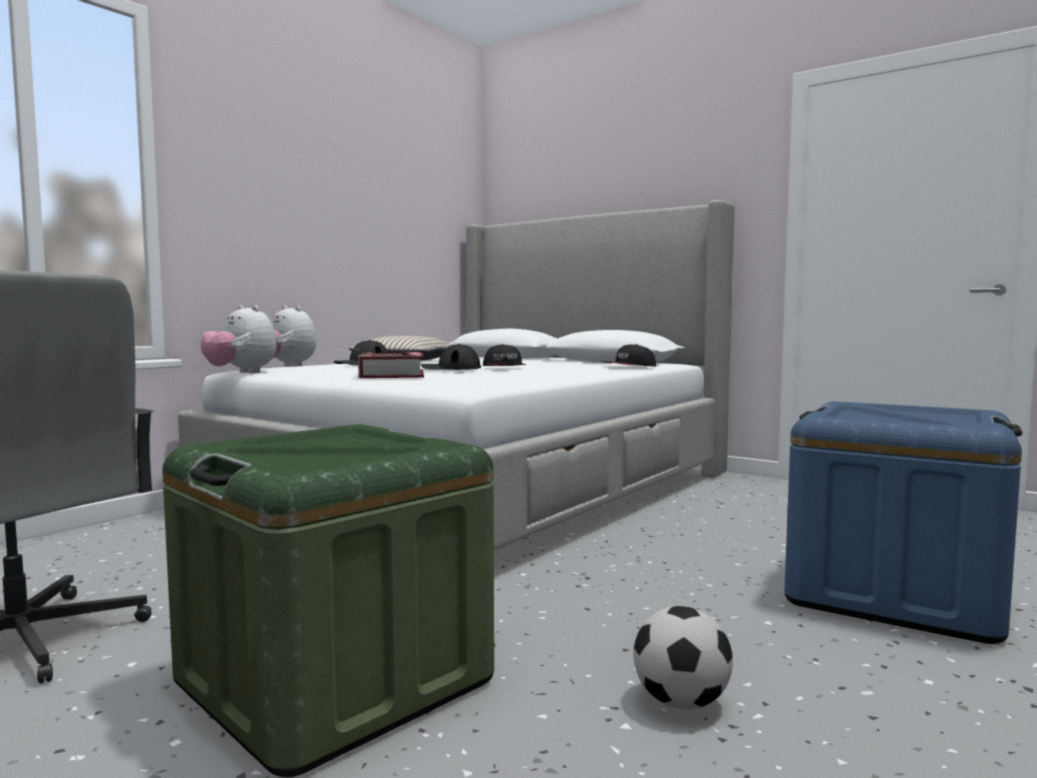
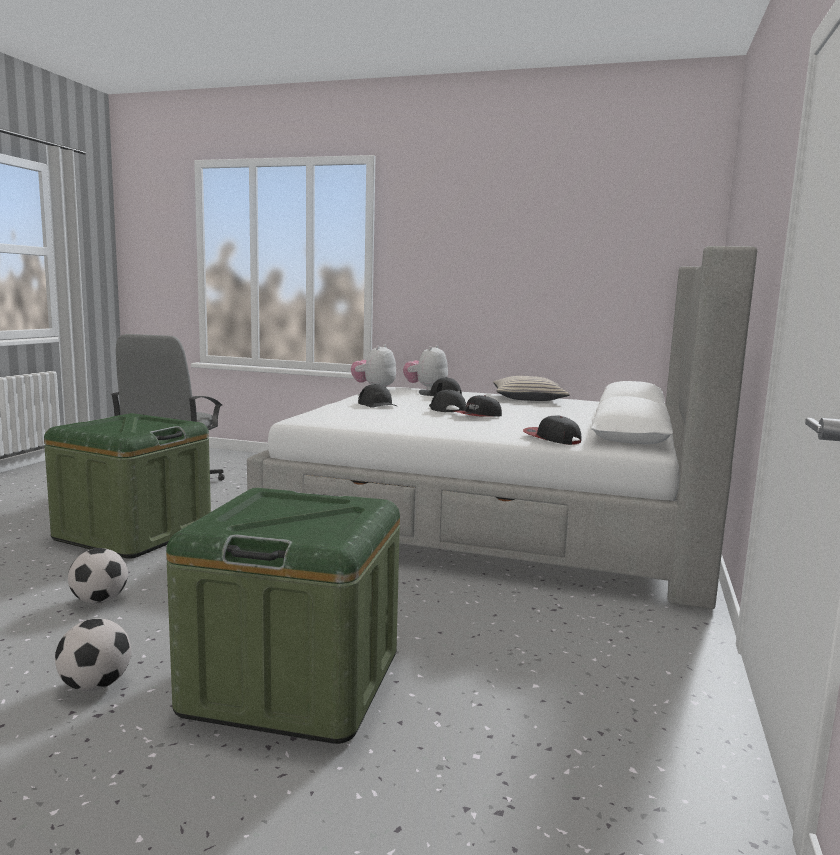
camera: 70 degrees right, 5 degrees up
(392, 375) = (377, 404): book -> black cap
(894, 593) = (293, 682): blue storage box -> green storage box
(961, 693) = (95, 685): none -> football

